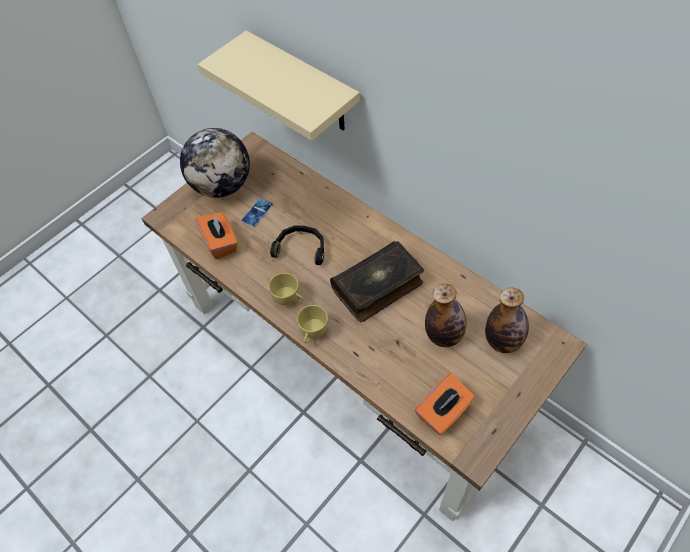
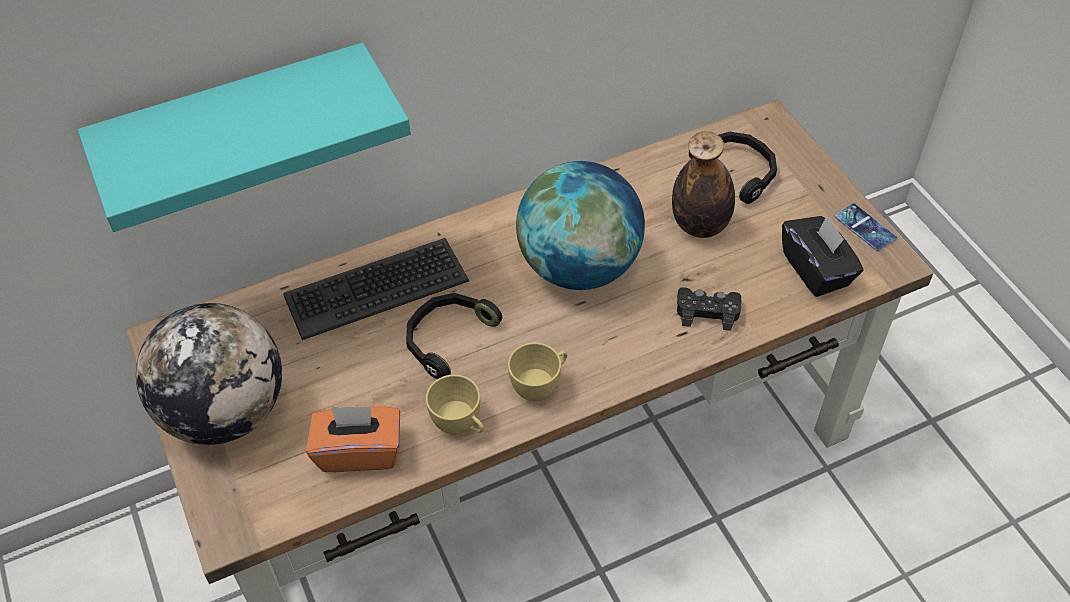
camera: 70 degrees left, 5 degrees down
(257, 212) = (328, 376): phone -> phone (865, 227)
(303, 84) = (237, 126): beige shelf -> turquoise shelf
(313, 334) = (621, 375): yellow cup -> yellow cup (460, 425)
(318, 206) = (376, 287): none -> keyboard
(378, 286) = (579, 267): book -> globe
(378, 361) = (707, 312): none -> black game controller
(443, 412) = (816, 270): orange tissue box -> black tissue box
(503, 341) = (737, 171): bottle -> black headphones

